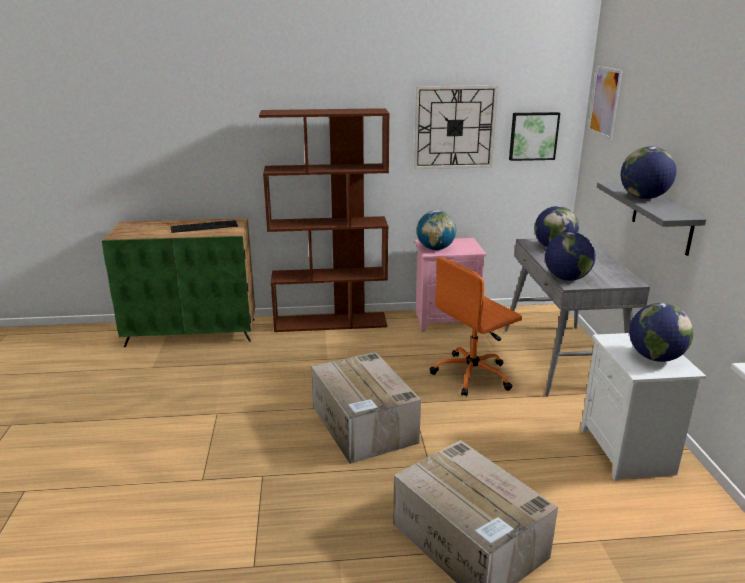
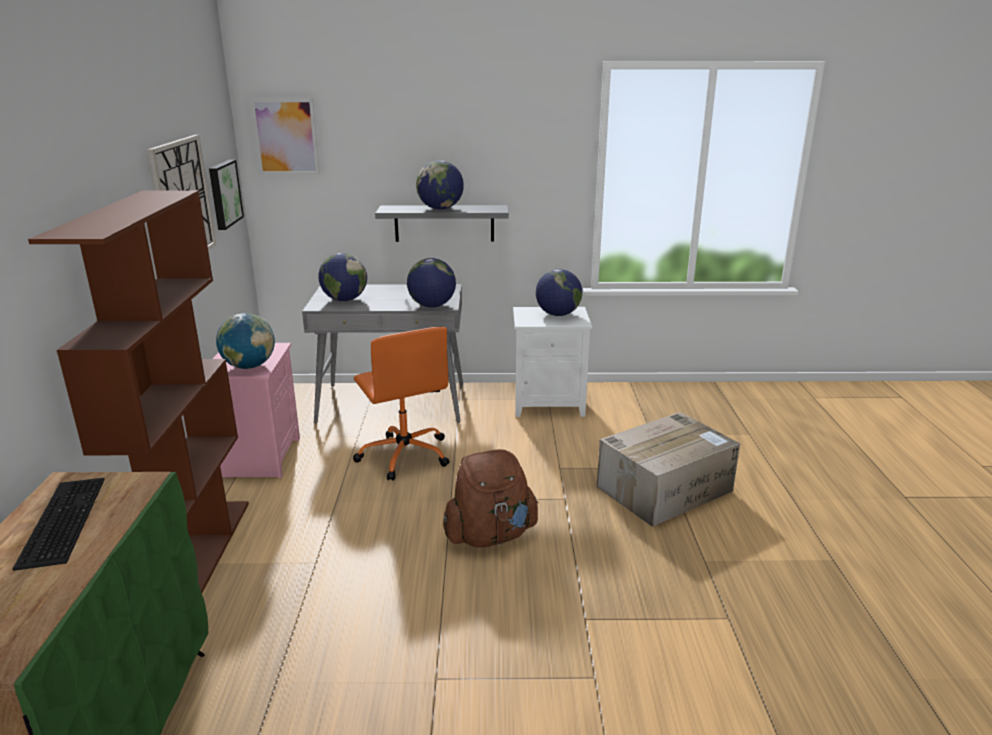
camera: 85 degrees left, 0 degrees up
(364, 425) = (490, 535): cardboard box -> brown backpack

